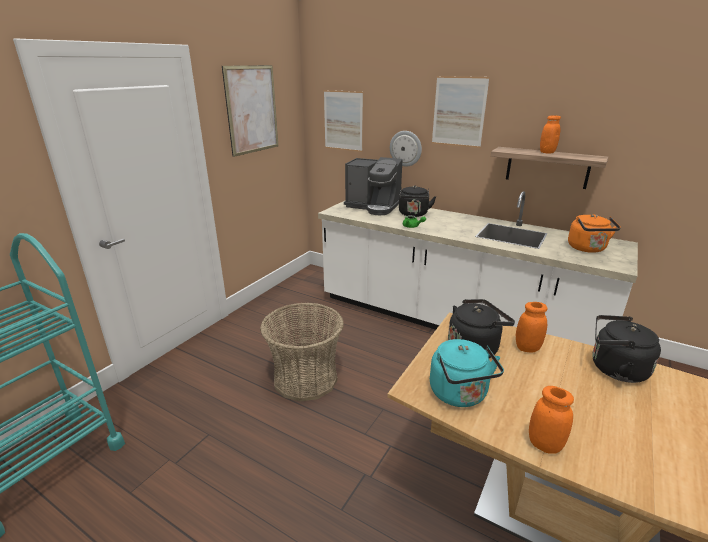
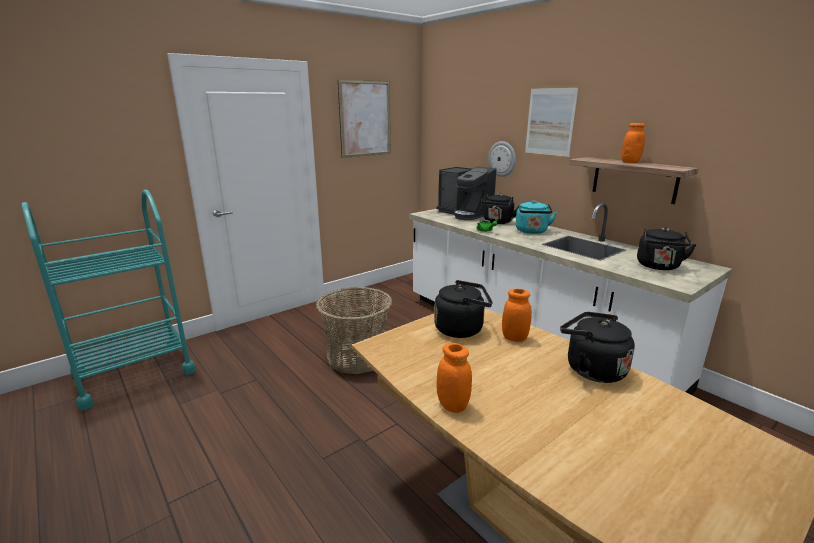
camera: 20 degrees right, 5 degrees down
(343, 121) = (452, 132): picture -> none
(460, 395) = (412, 357): turquoise kettle -> turquoise kettle (532, 231)
(588, 249) = (658, 267): orange kettle -> black kettle

